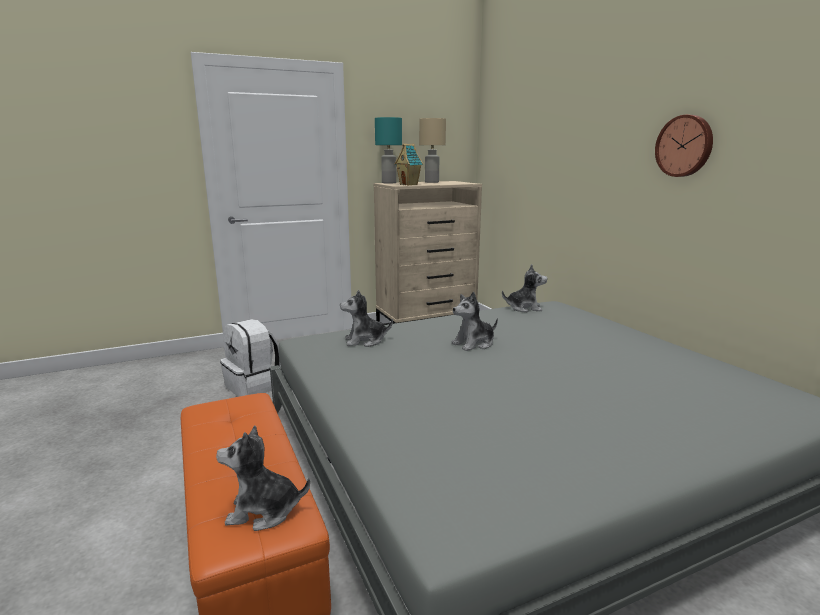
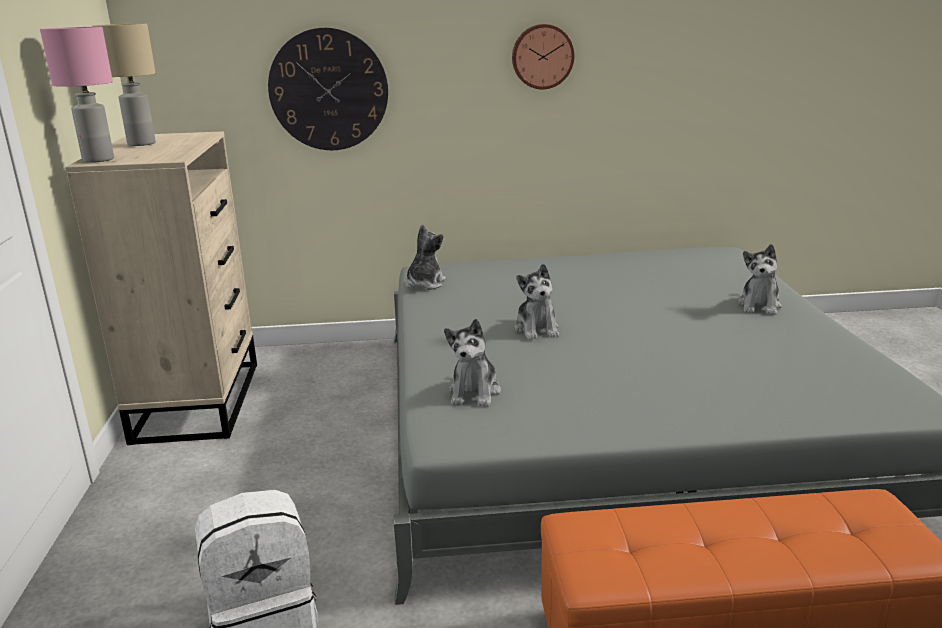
camera: 70 degrees left, 5 degrees up
(263, 511) = (858, 520): plush toy -> plush toy (759, 305)
(388, 183) = (98, 160): turquoise table lamp -> pink table lamp
(409, 184) = (171, 154): toy house -> none
(548, 166) = (328, 90): none -> wall clock

